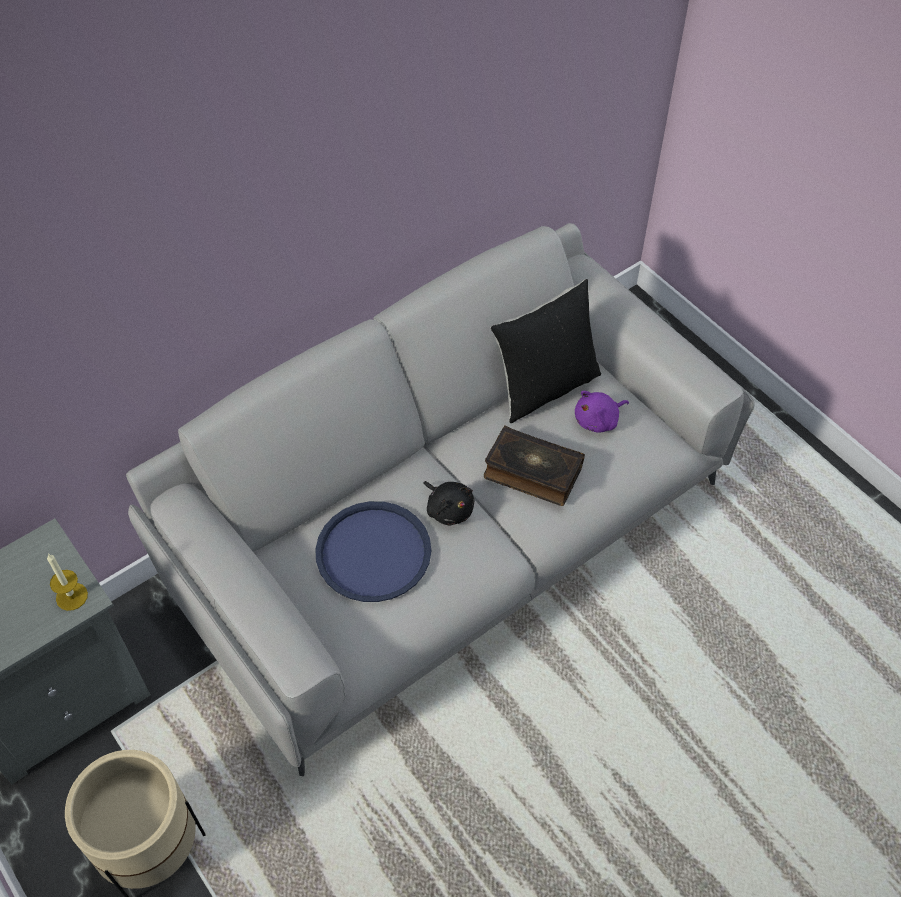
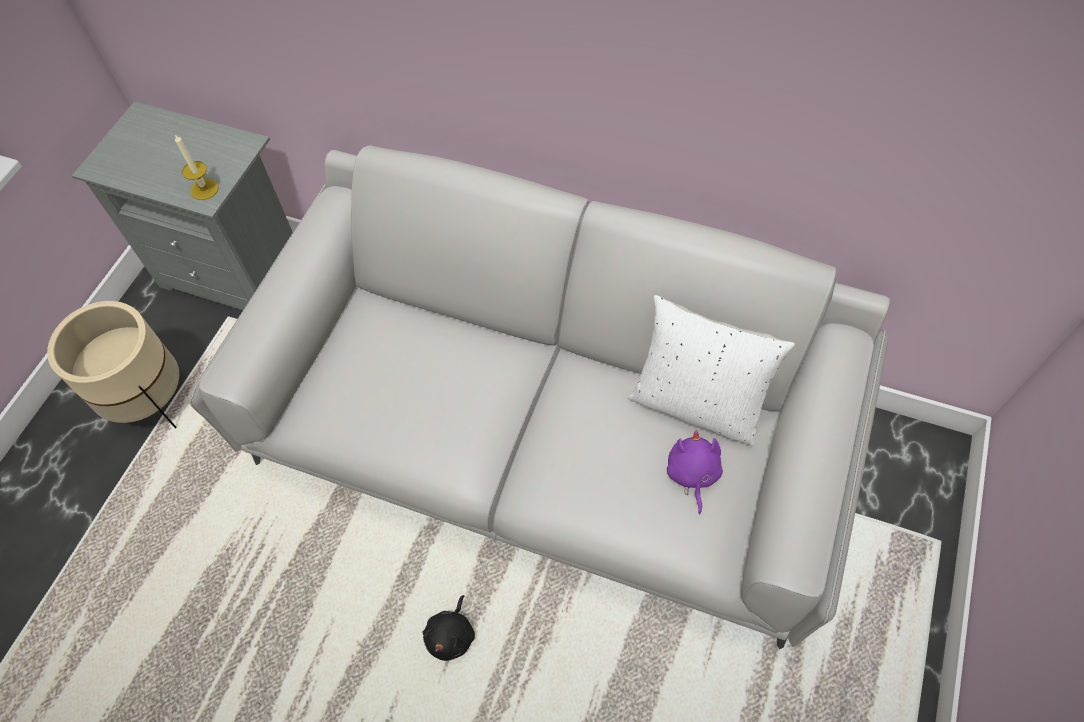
camera: 60 degrees right, 5 degrees up
(373, 552) = (407, 371): blue tray -> none
(449, 509) = (493, 403): black plush toy -> black plush toy (451, 635)
(532, 472) = (582, 449): book -> none
(544, 386) = (697, 404): black pillow -> white pillow
(598, 420) = (692, 474): purple plush toy -> purple plush toy turned 60 degrees clockwise

